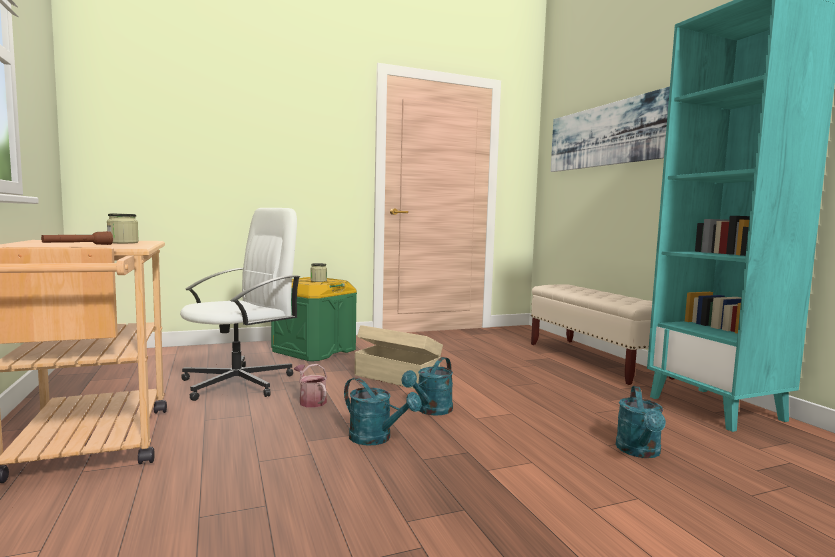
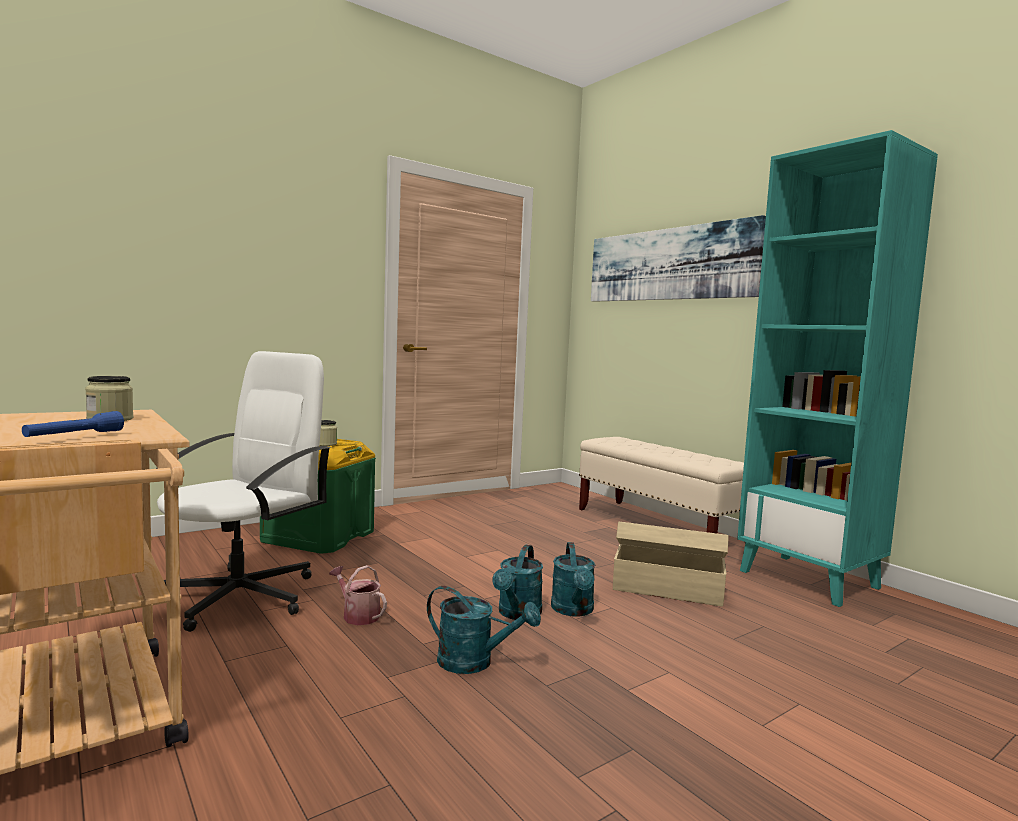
camera: 15 degrees left, 0 degrees up
(78, 245) = (74, 436): brown flashlight -> blue flashlight
(396, 377) = (448, 569): beige storage box -> beige storage box (666, 588)
(640, 452) = (769, 644): turquoise watering can -> turquoise watering can (573, 611)

